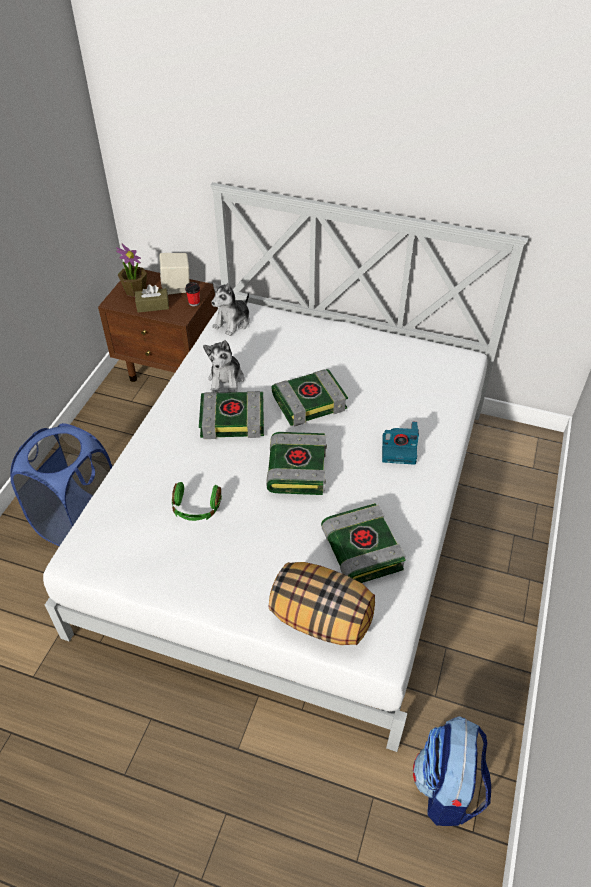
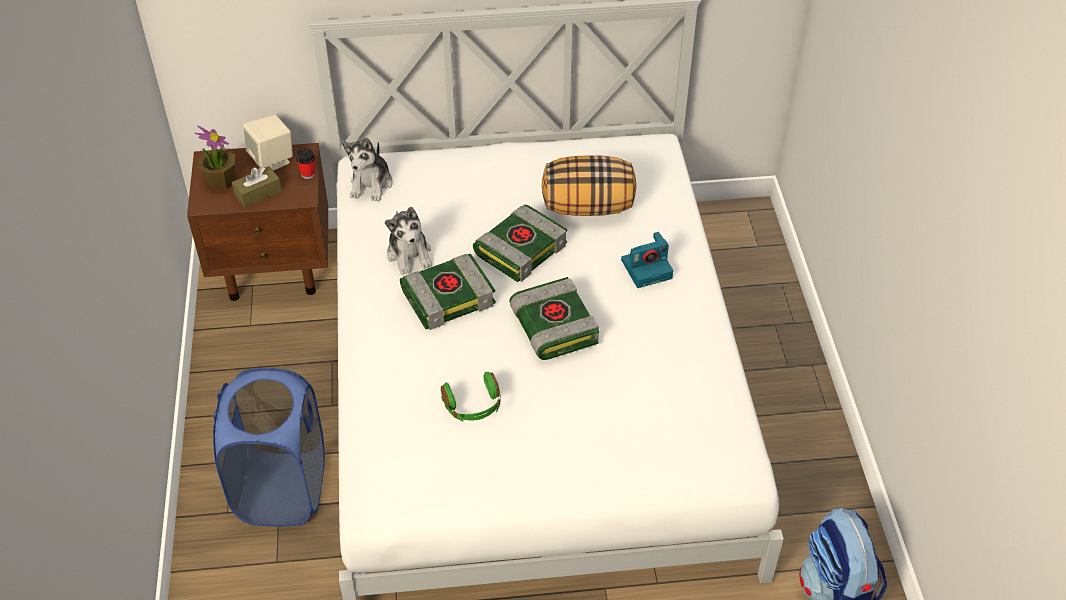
camera: 25 degrees left, 0 degrees up
(321, 618) = (670, 465): pillow -> pillow (588, 206)
(360, 549) = (668, 384): book -> none

